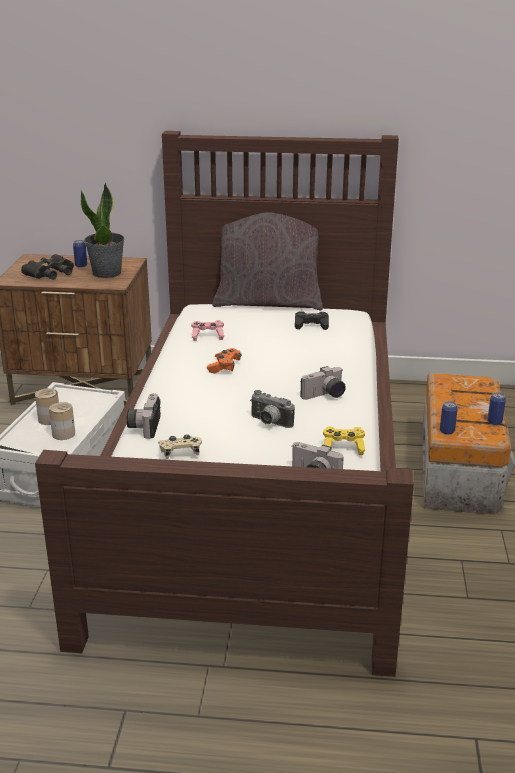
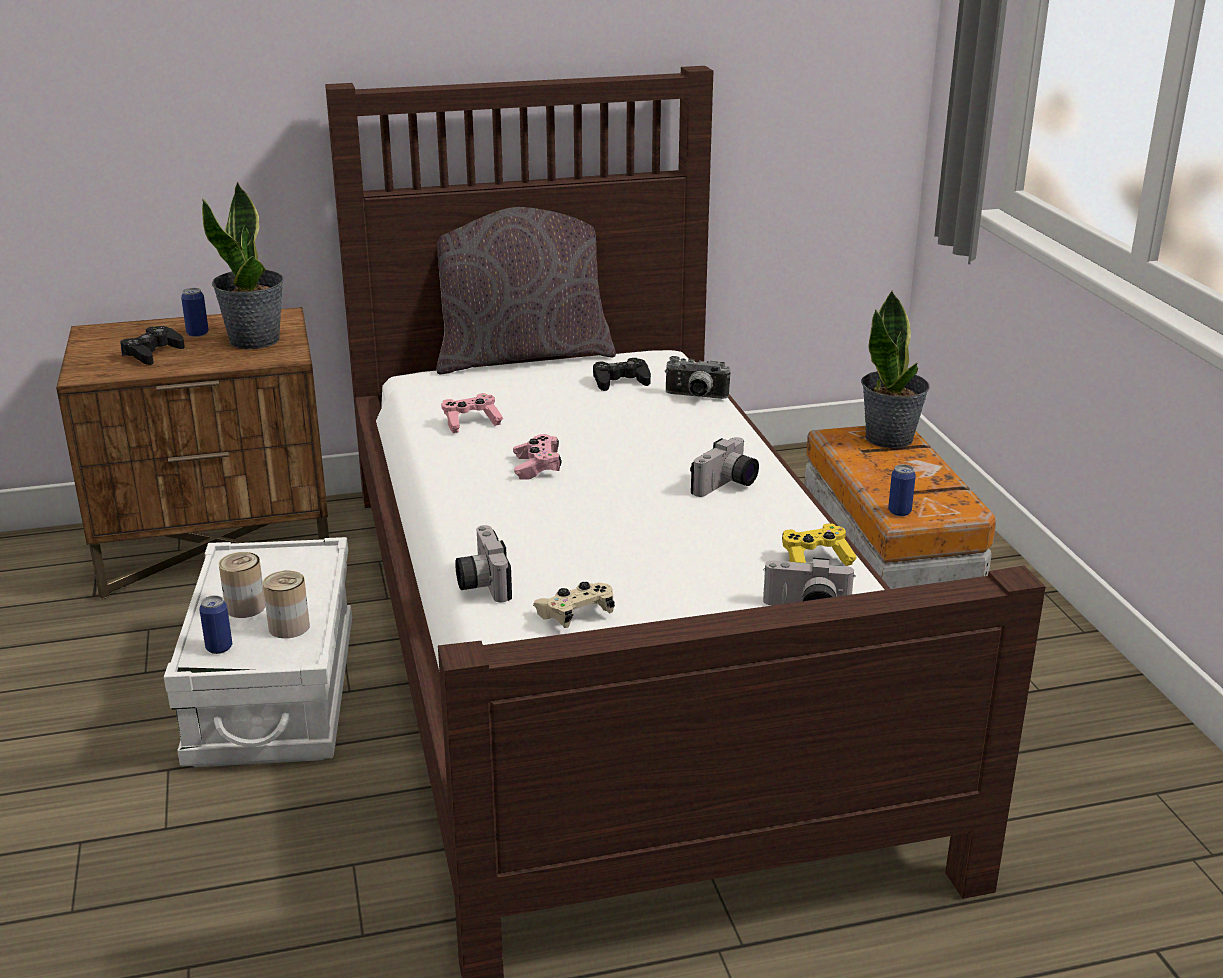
camera: 20 degrees left, 0 degrees up
(50, 273) = (152, 353): black binoculars -> black game controller
(224, 367) = (537, 467): orange game controller -> pink game controller
(269, 423) = (676, 542): camera -> camera (696, 397)
(476, 385) = (890, 438): none -> potted plant
(494, 422) = (953, 486): can -> can (219, 648)

